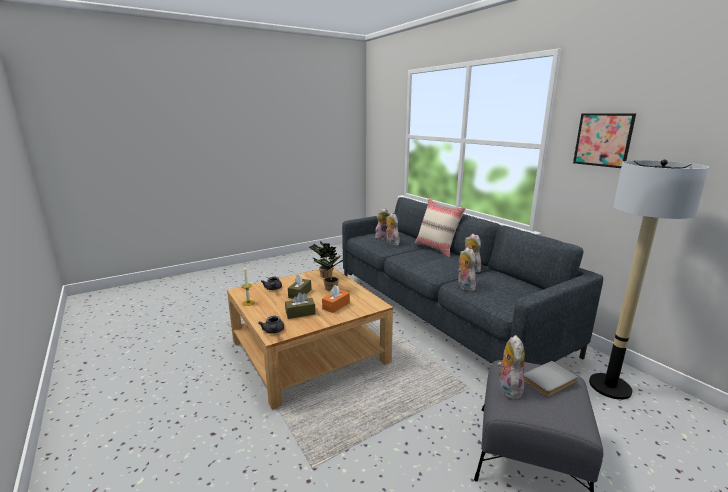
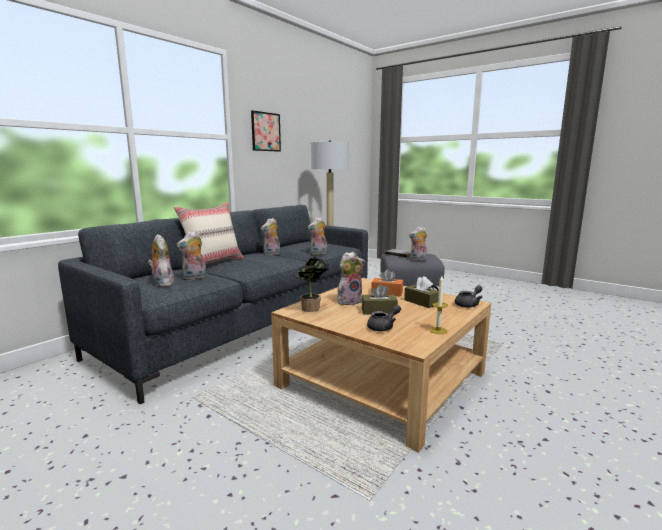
camera: 110 degrees left, 5 degrees down
(329, 288) = (349, 301): potted plant -> plush toy

